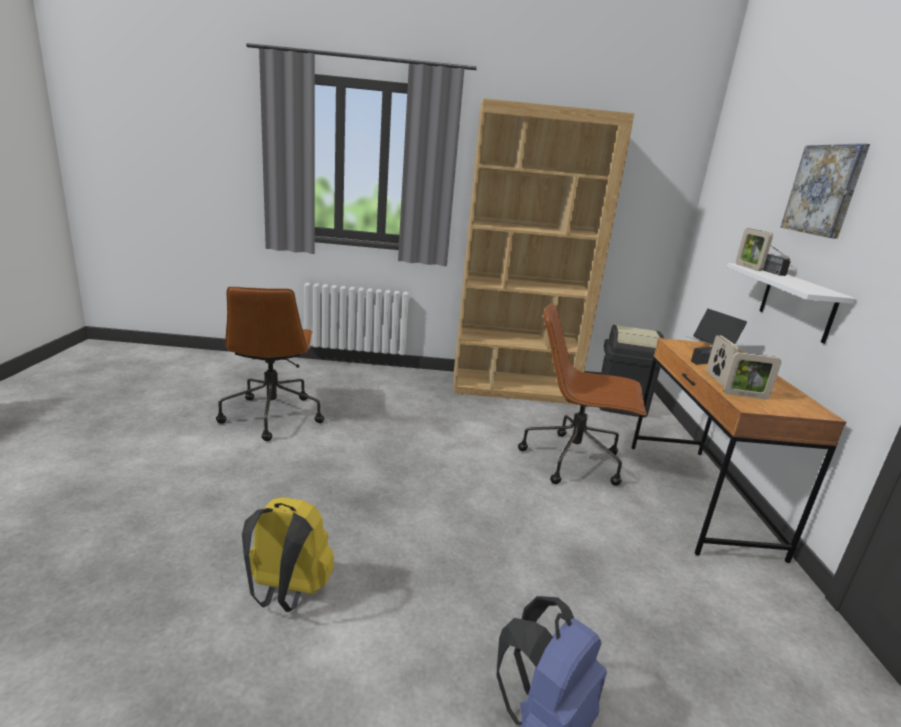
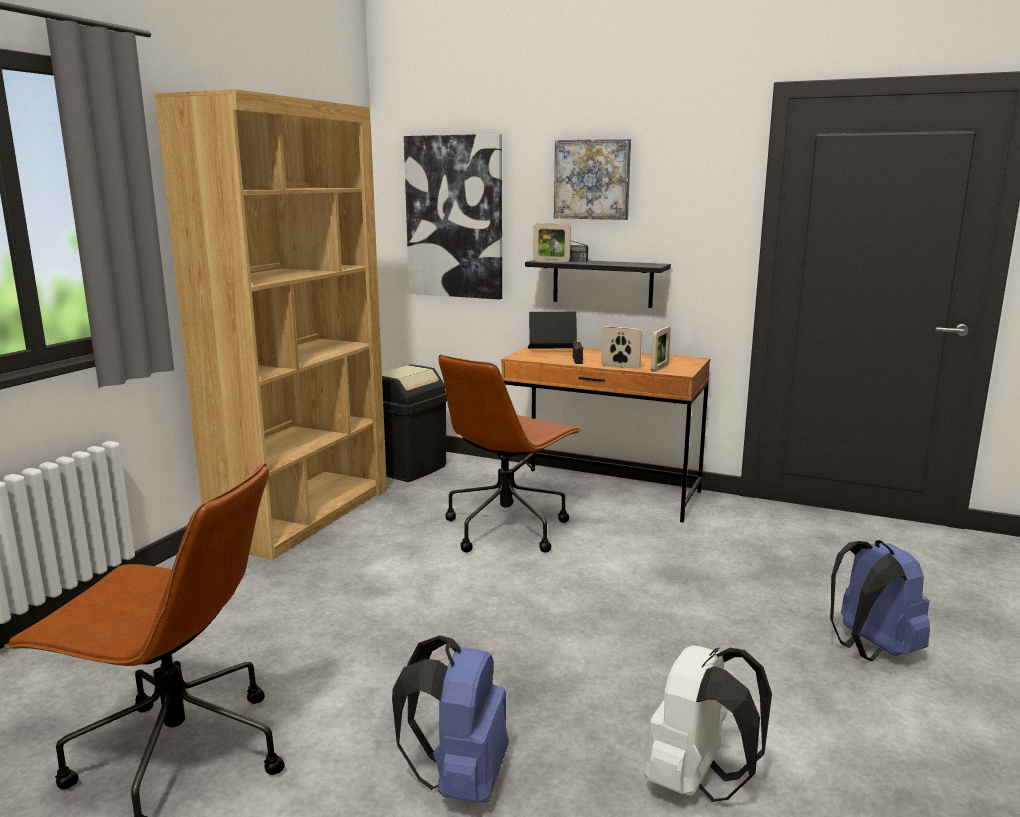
camera: 65 degrees left, 5 degrees down
(271, 493) = (459, 780): none -> blue backpack
(287, 594) = (697, 782): yellow backpack -> white backpack
(730, 217) = (454, 217): none -> picture
(797, 303) = (602, 282): white shelf -> black shelf

